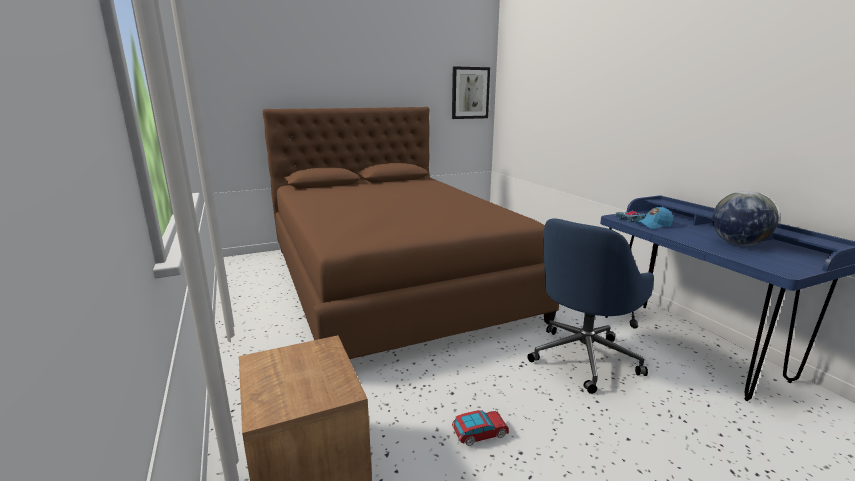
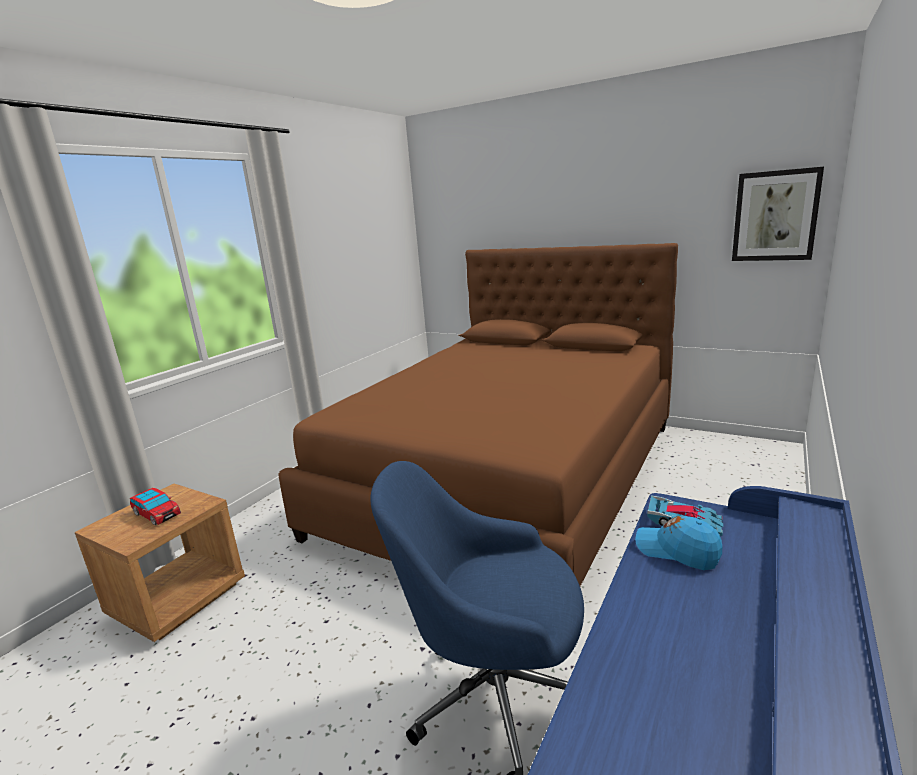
camera: 55 degrees right, 0 degrees up
(480, 433) = (269, 672): toy car -> toy car (157, 514)
(737, 244) = (706, 683): globe -> none

